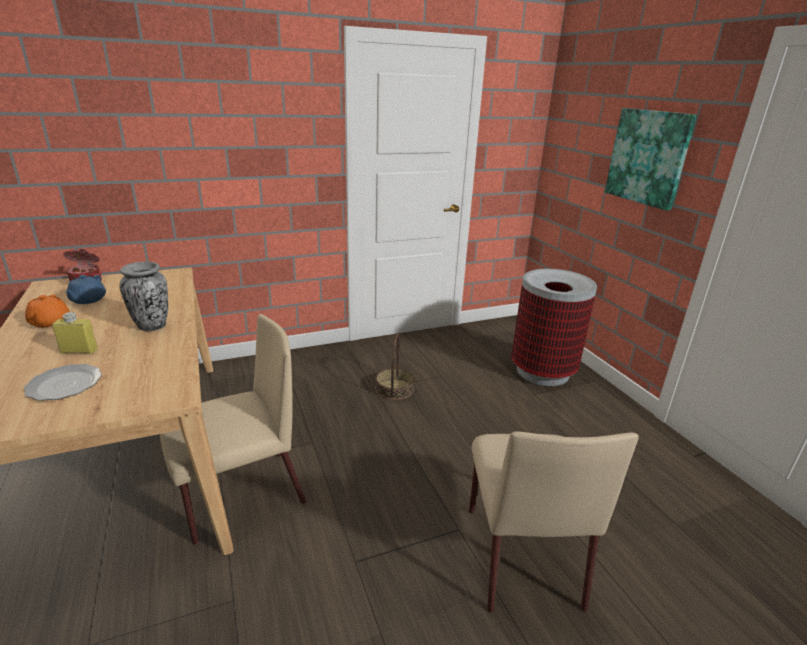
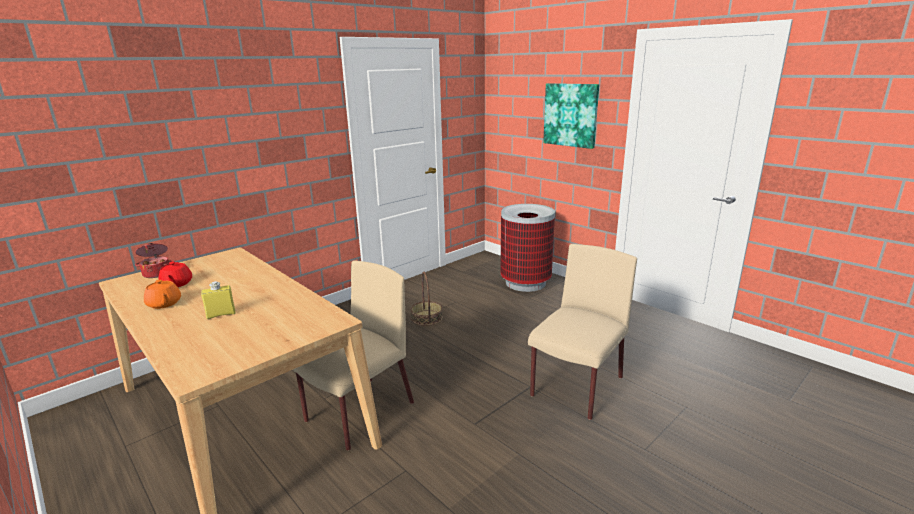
camera: 20 degrees left, 5 degrees down
(65, 385) = (240, 334): plate -> none
(87, 300) = (176, 284): blue teapot -> red teapot
(152, 326) = (261, 288): vase -> none
(521, 553) = (576, 387): beige chair -> beige chair turned 120 degrees counterclockwise

